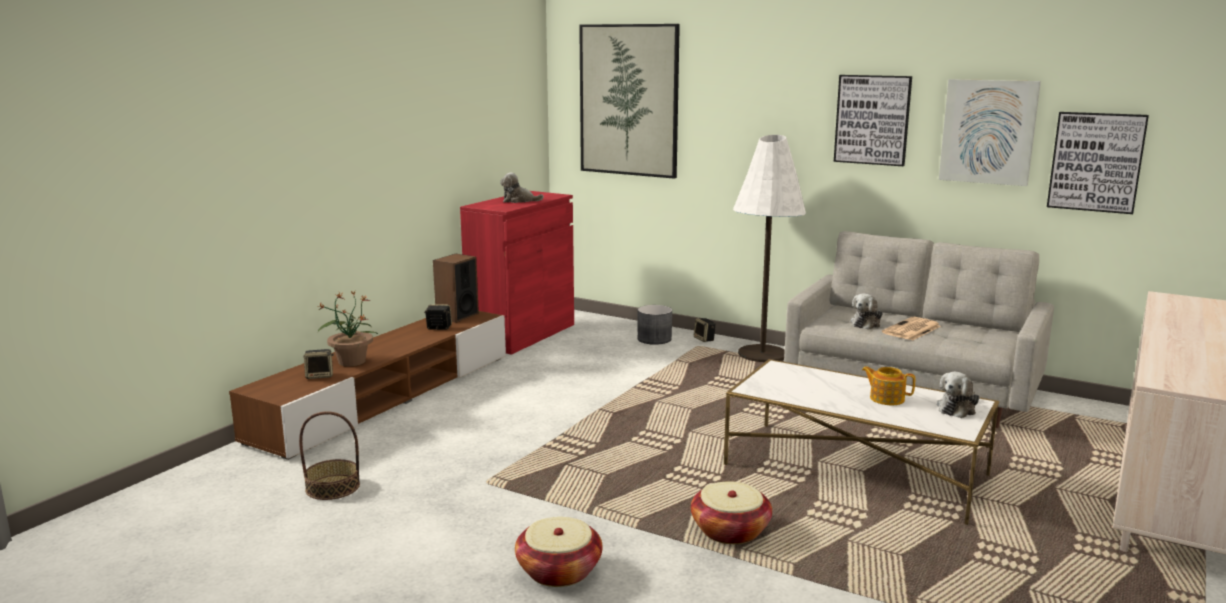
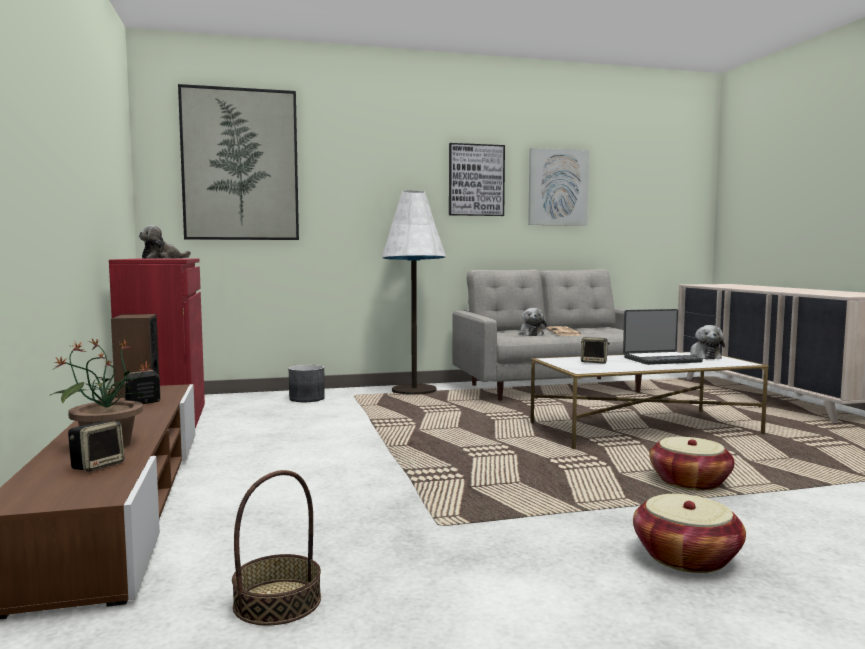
camera: 45 degrees left, 10 degrees down
(704, 339) = (347, 391): speaker -> speaker (594, 362)
(886, 398) = (661, 359): teapot -> laptop
(1096, 162) = (623, 206): picture -> none

